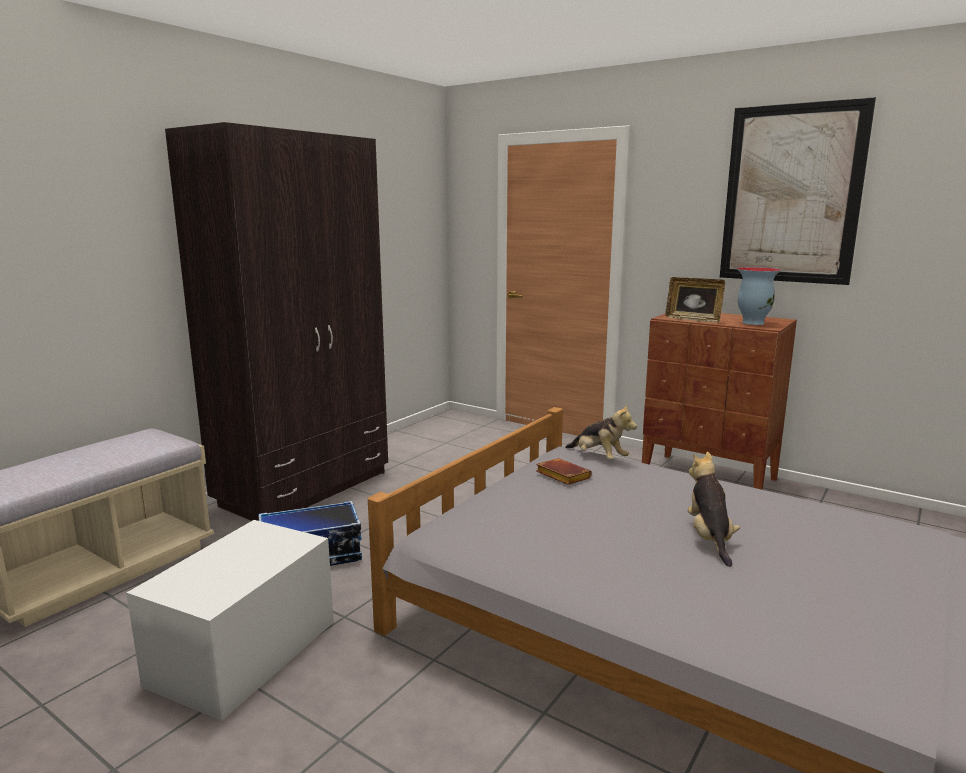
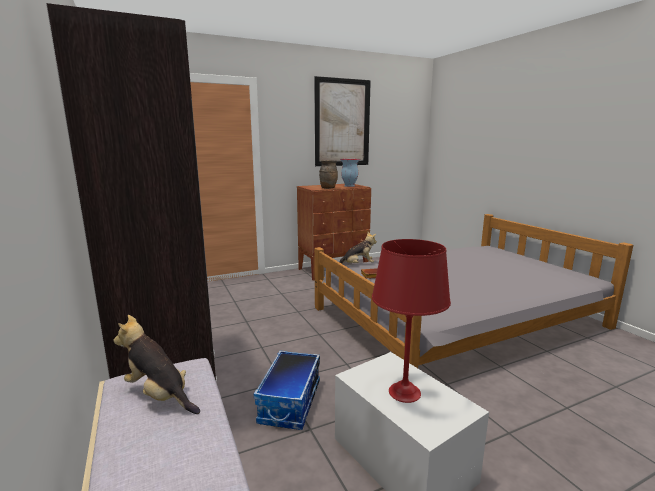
camera: 60 degrees left, 0 degrees up
(232, 562) = (405, 392): none -> red table lamp
(693, 320) = (328, 188): picture frame -> brown vase
(709, 538) = (463, 271): plush toy -> plush toy (159, 395)

